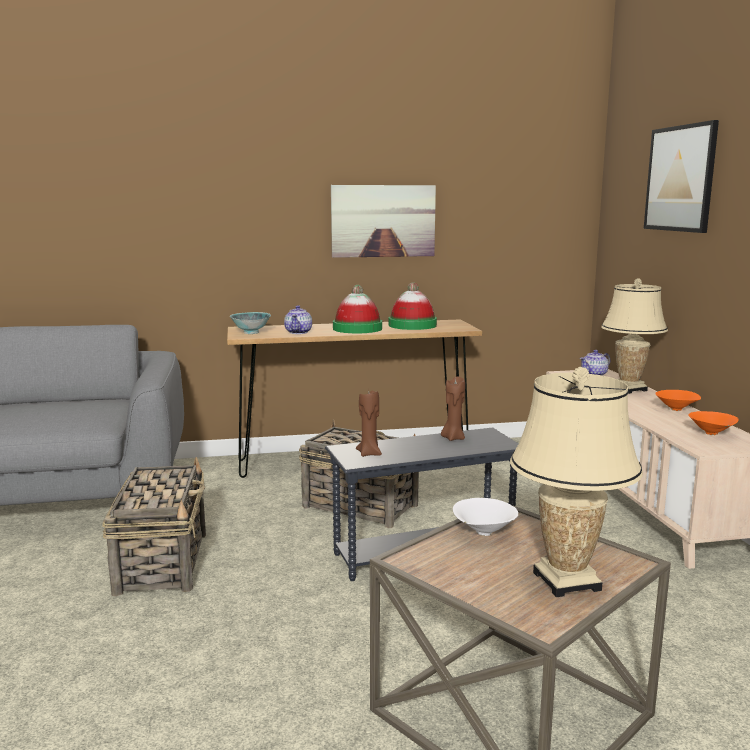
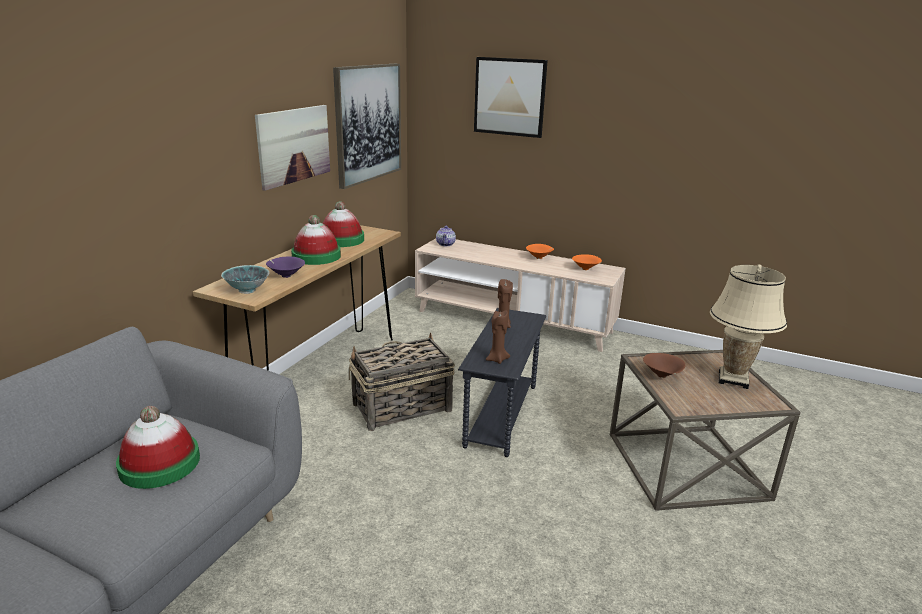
camera: 55 degrees left, 10 degrees up
(56, 412) = (160, 463): none -> hat
(163, 562) = (378, 534): basket -> none
(299, 332) = (285, 276): teapot -> purple bowl
(483, 533) = (662, 376): white bowl -> brown bowl
(513, 214) = (368, 123): none -> picture
(628, 389) = (487, 250): beige table lamp -> none

